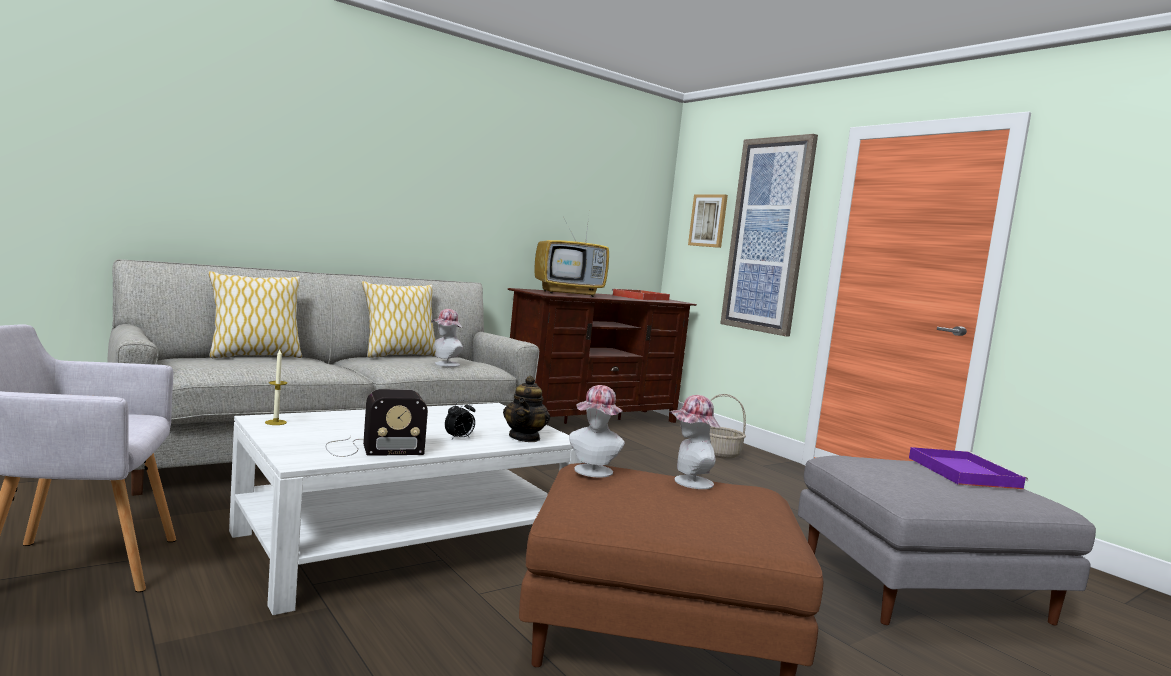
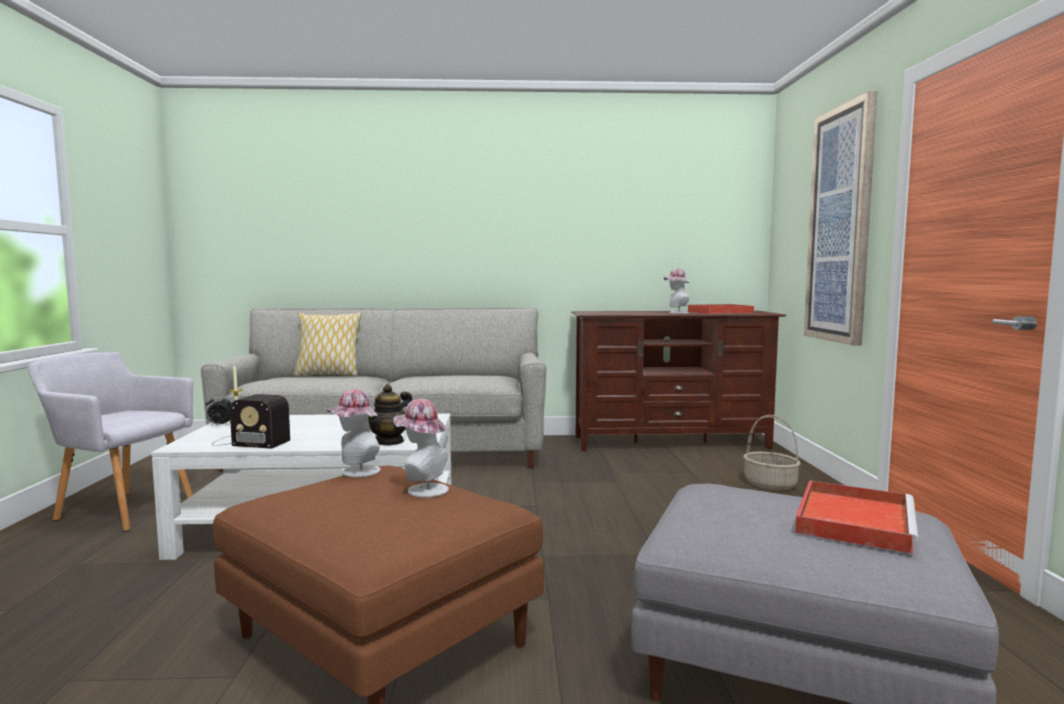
camera: 35 degrees right, 0 degrees up
(398, 355) = (446, 374): pillow -> none
(444, 364) = (453, 381): hat -> hat (676, 312)
(459, 438) = (333, 438): alarm clock -> alarm clock (219, 425)
(569, 294) = (624, 312): television -> none
(708, 220) = (796, 219): picture -> none
(961, 472) = (853, 519): purple tray -> red tray

